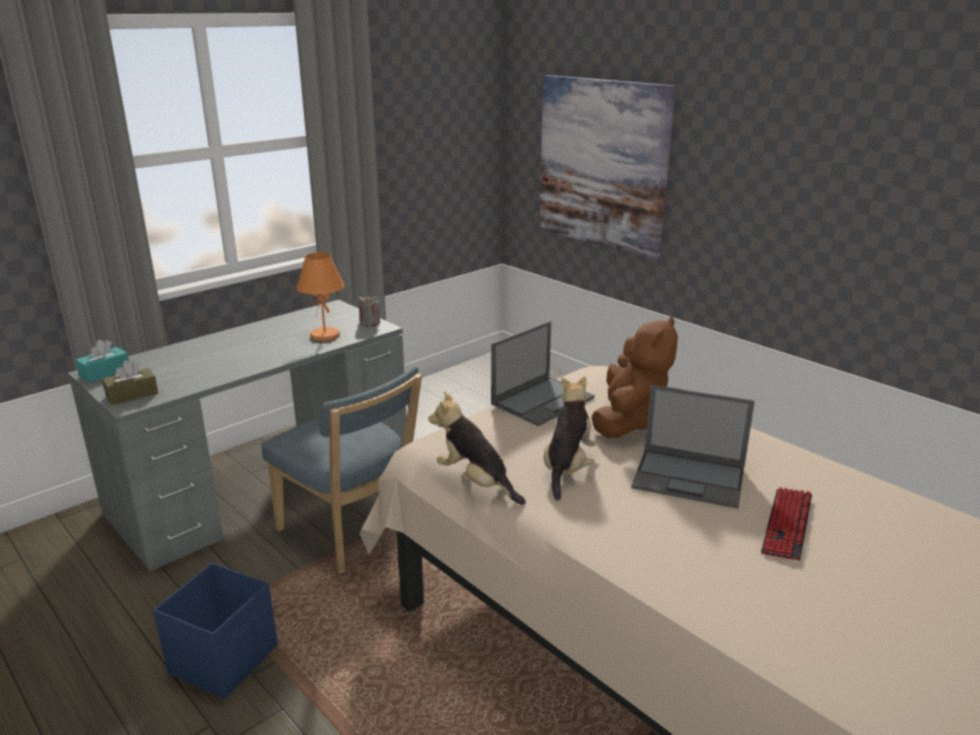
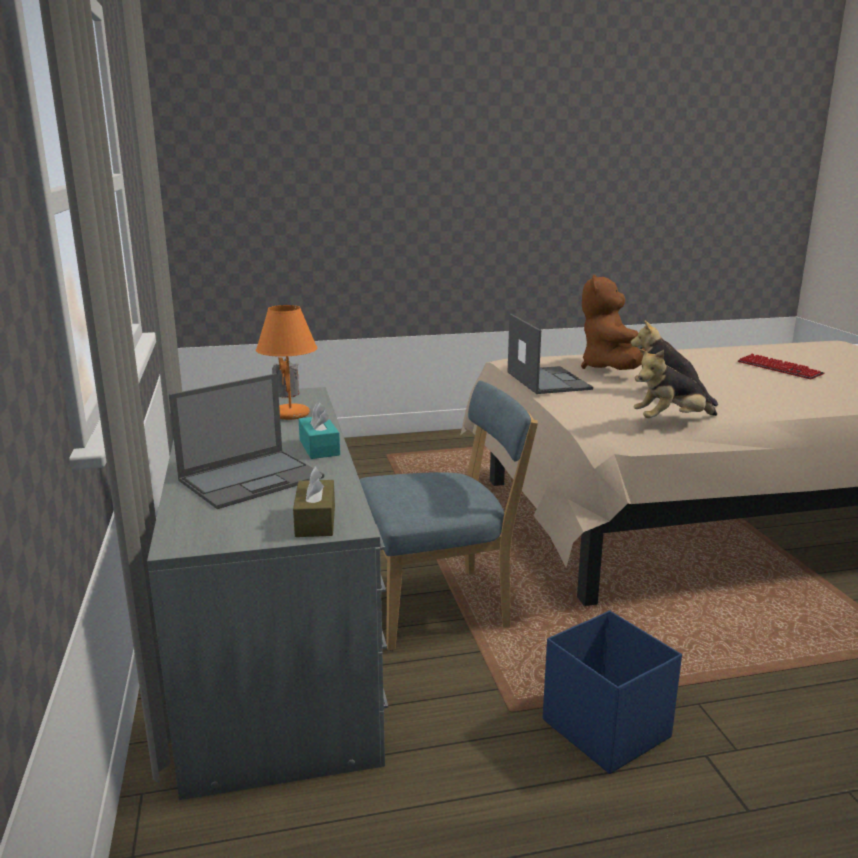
camera: 60 degrees left, 5 degrees down
(105, 373) = (201, 533): turquoise tissue box -> turquoise tissue box (319, 447)
(602, 164) = (309, 205): picture -> none
(629, 421) = (610, 369): brown plush toy -> brown plush toy turned 135 degrees counterclockwise
(690, 478) = (708, 373): laptop -> laptop (252, 478)

